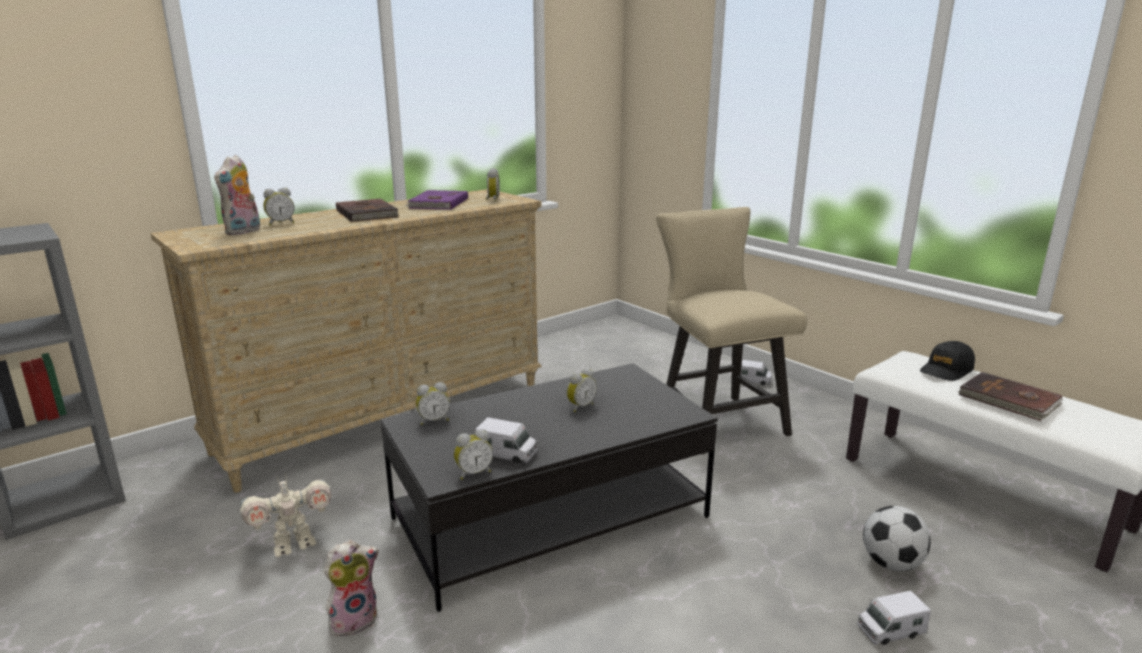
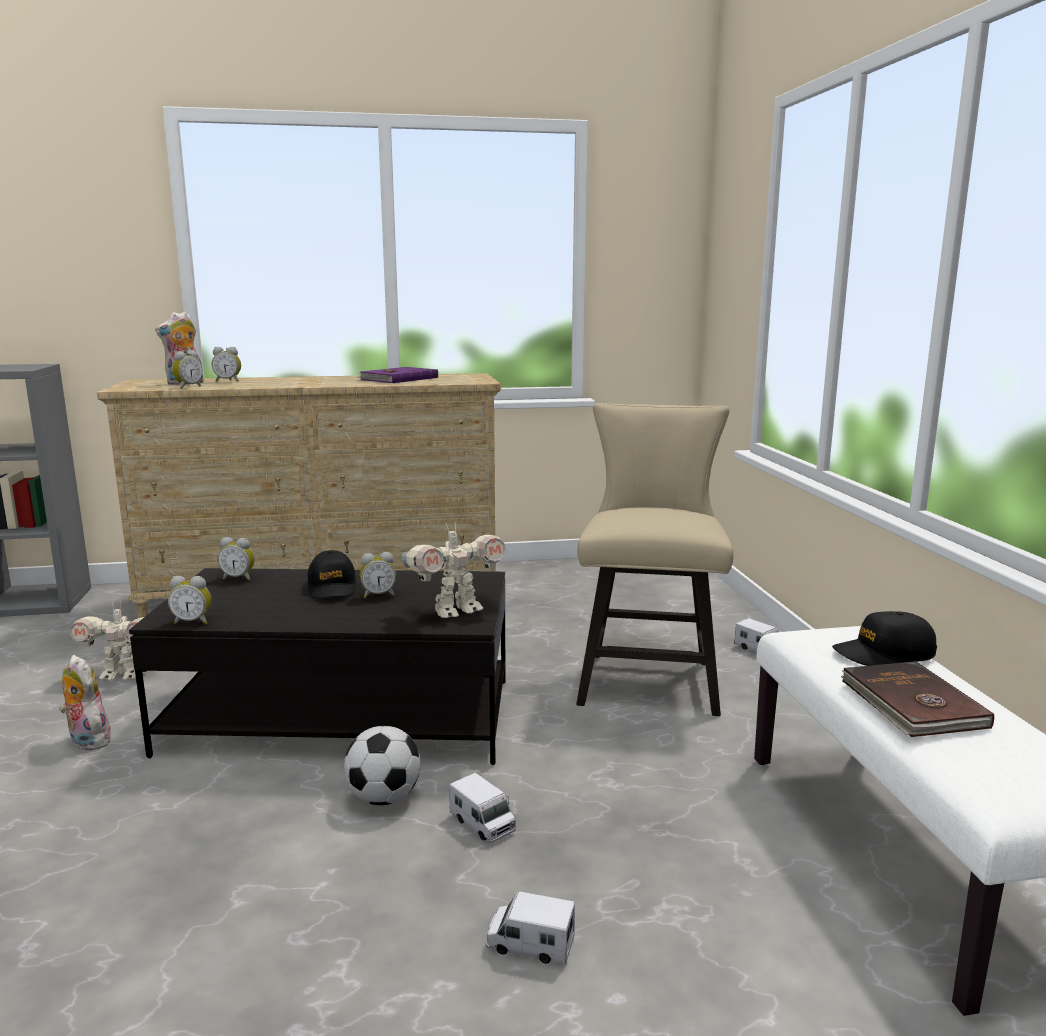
camera: 30 degrees right, 5 degrees down
(354, 619) = (86, 741): plush toy -> plush toy turned 135 degrees counterclockwise
(368, 213) = (315, 380): brown book -> none
(492, 199) = (457, 379): alarm clock -> alarm clock (187, 387)
(507, 454) = (245, 615): toy truck -> toy truck (482, 824)
(531, 409) = (332, 587): none -> black cap
(659, 405) = (456, 611): none -> toy robot
(891, 563) = (641, 882): football -> football (384, 798)

